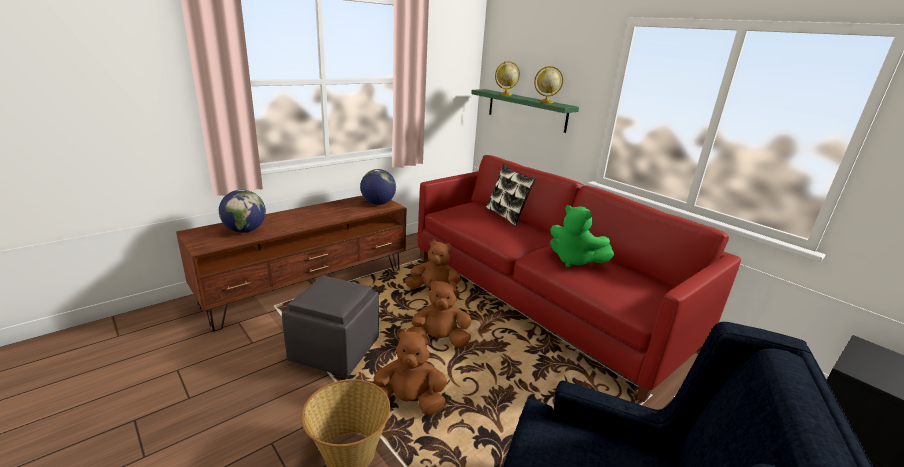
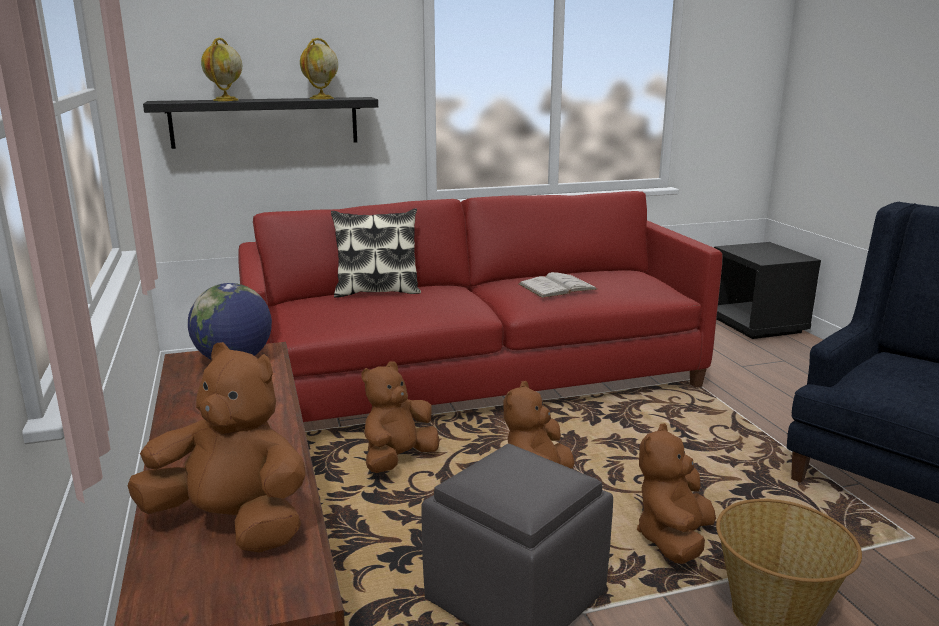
camera: 65 degrees left, 5 degrees down
(245, 230) = (232, 523): globe -> brown plush toy
(526, 110) = (265, 122): green shelf -> black shelf
(574, 261) = (557, 287): green plush toy -> white book

